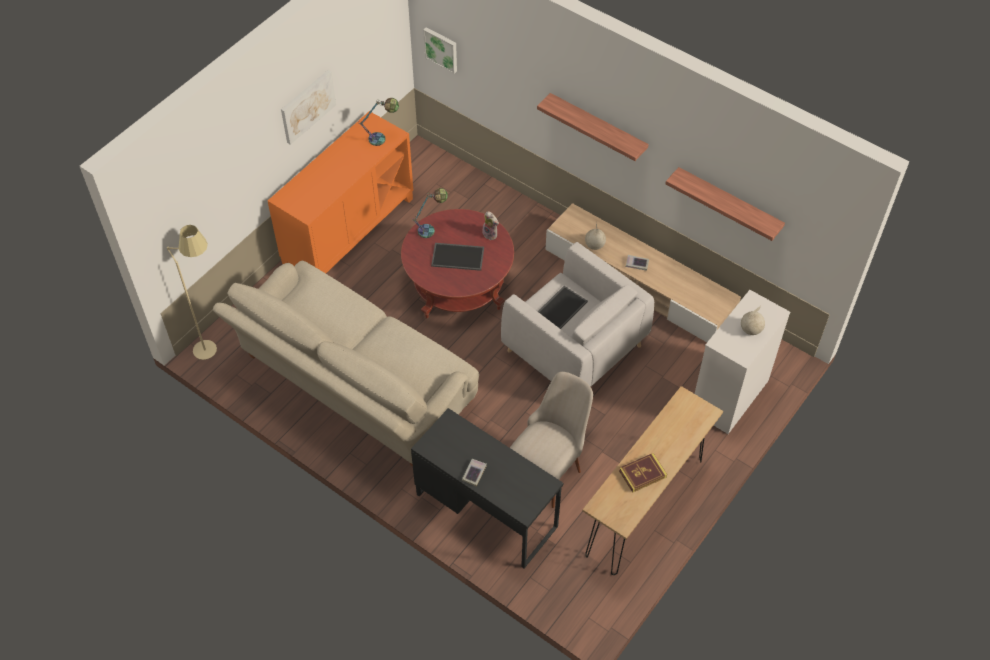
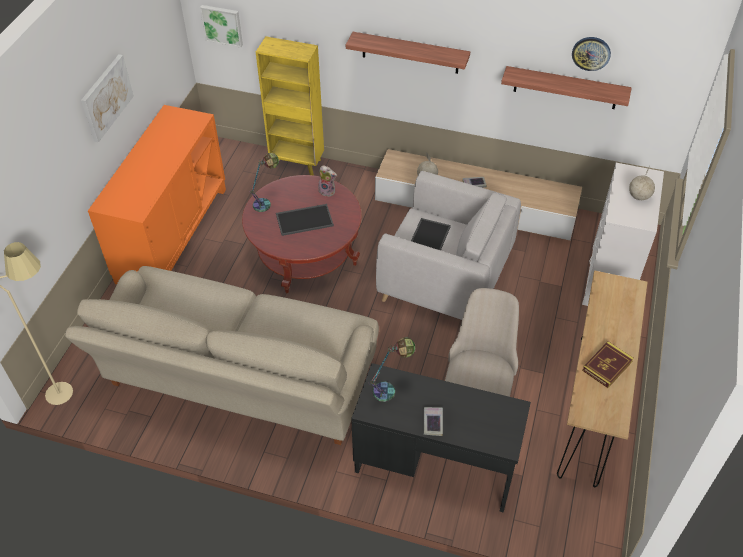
camera: 20 degrees left, 5 degrees down
(382, 139) = (188, 126): table lamp -> table lamp (390, 390)
(489, 190) = (297, 164): none -> yellow bookcase
(750, 181) = (591, 53): none -> wall clock

